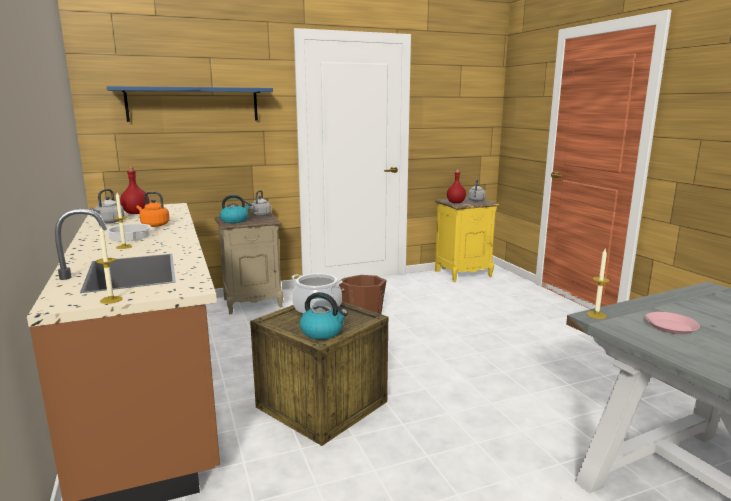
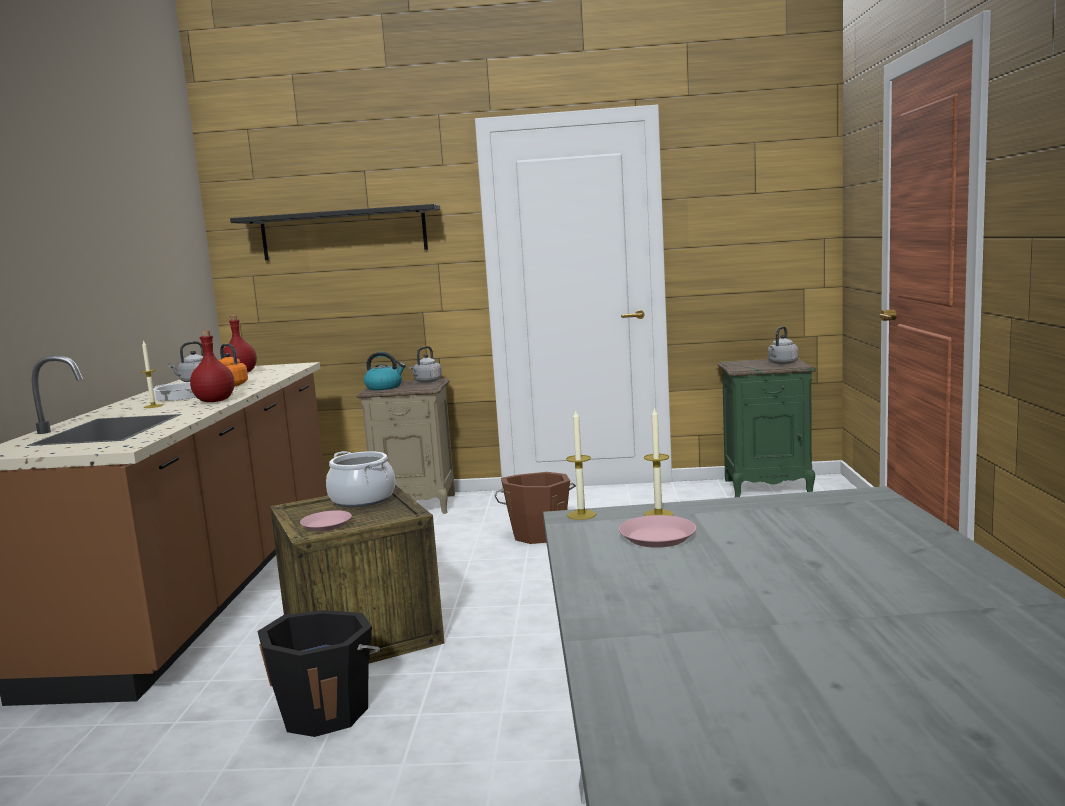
camera: 25 degrees right, 5 degrees down
(111, 300) = (36, 452): candle -> candle (658, 514)
(193, 104) = (344, 233): blue shelf -> black shelf
(323, 332) = (326, 525): kettle -> pink plate
(362, 467) = (326, 711): none -> black bucket
(456, 203) = (741, 366): red bottle -> red bottle (215, 401)
(463, 274) = (768, 487): yellow nightstand -> green nightstand

